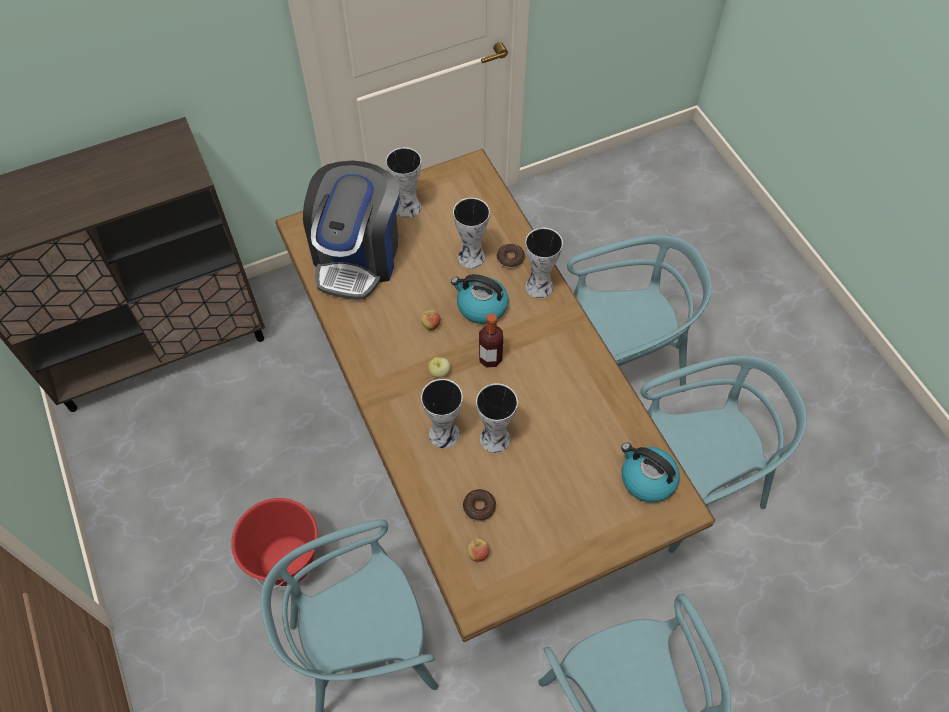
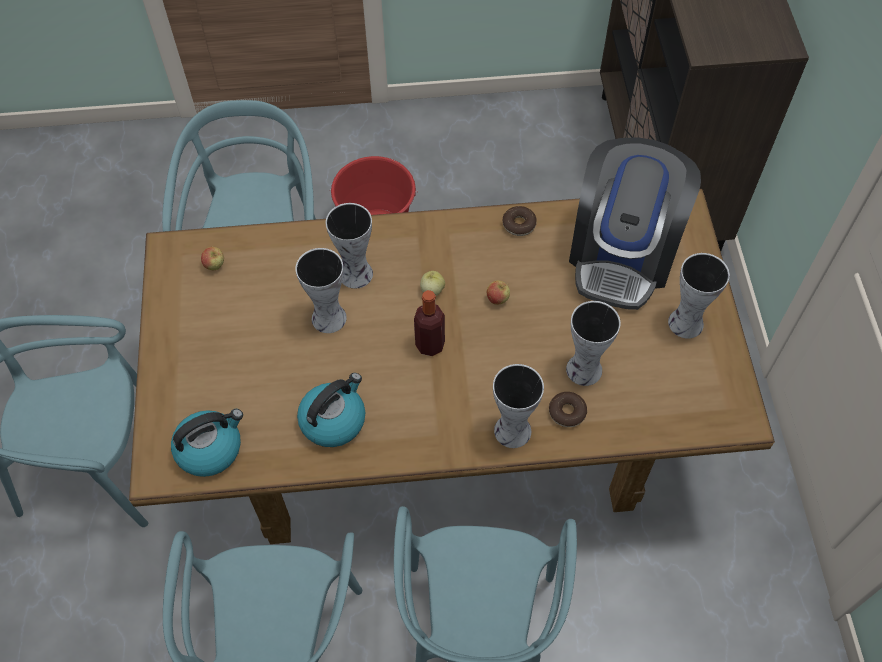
camera: 110 degrees right, 0 degrees up
(358, 256) = (622, 254): coffee machine -> coffee machine turned 105 degrees counterclockwise
(479, 507) = (261, 281): donut -> donut (519, 224)
(481, 306) = (505, 357): kettle -> kettle (333, 420)

